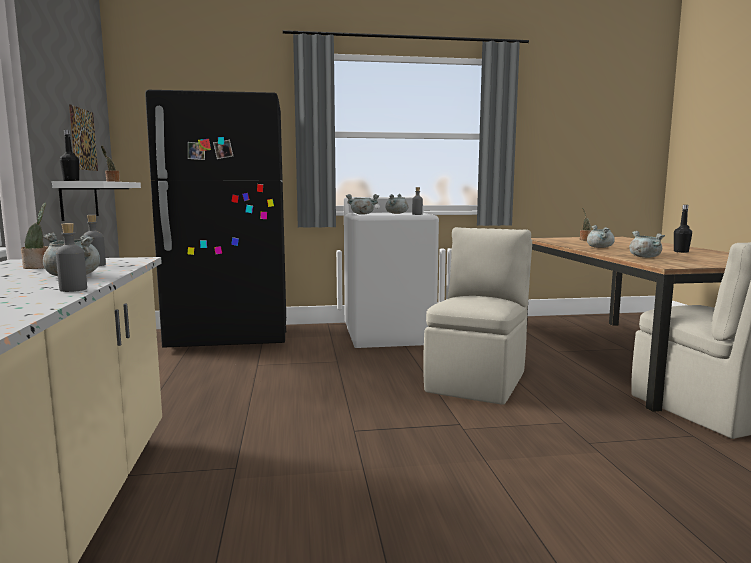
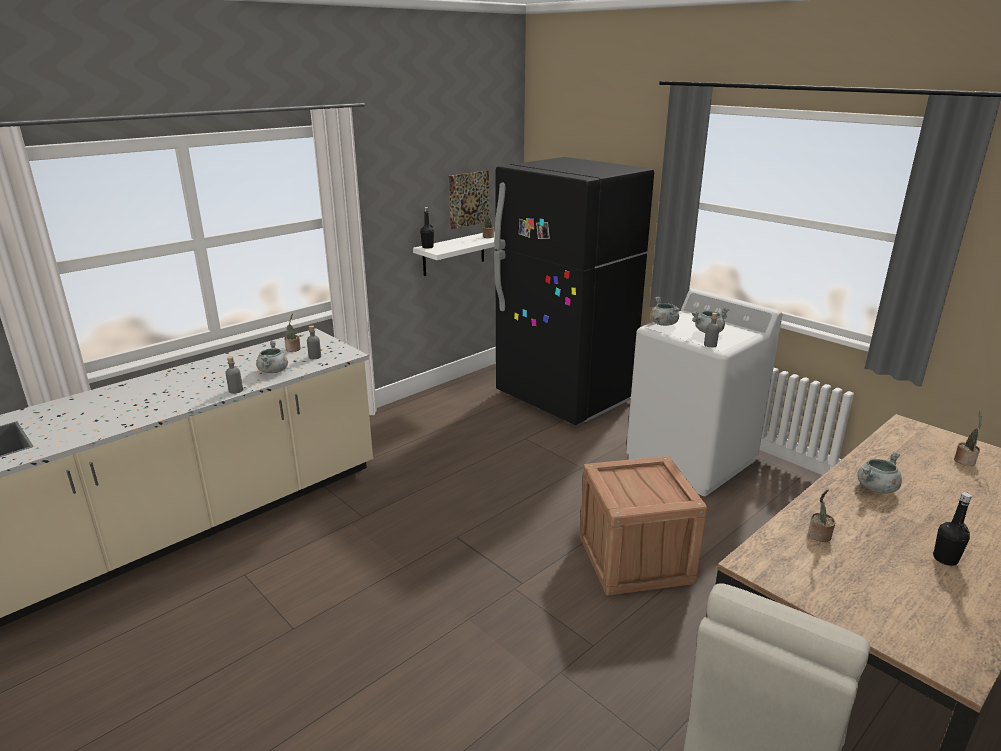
camera: 55 degrees right, 15 degrees up
(478, 381) = (635, 559): beige chair -> crate
(644, 257) = (819, 536): grey cooking pot -> potted plant

